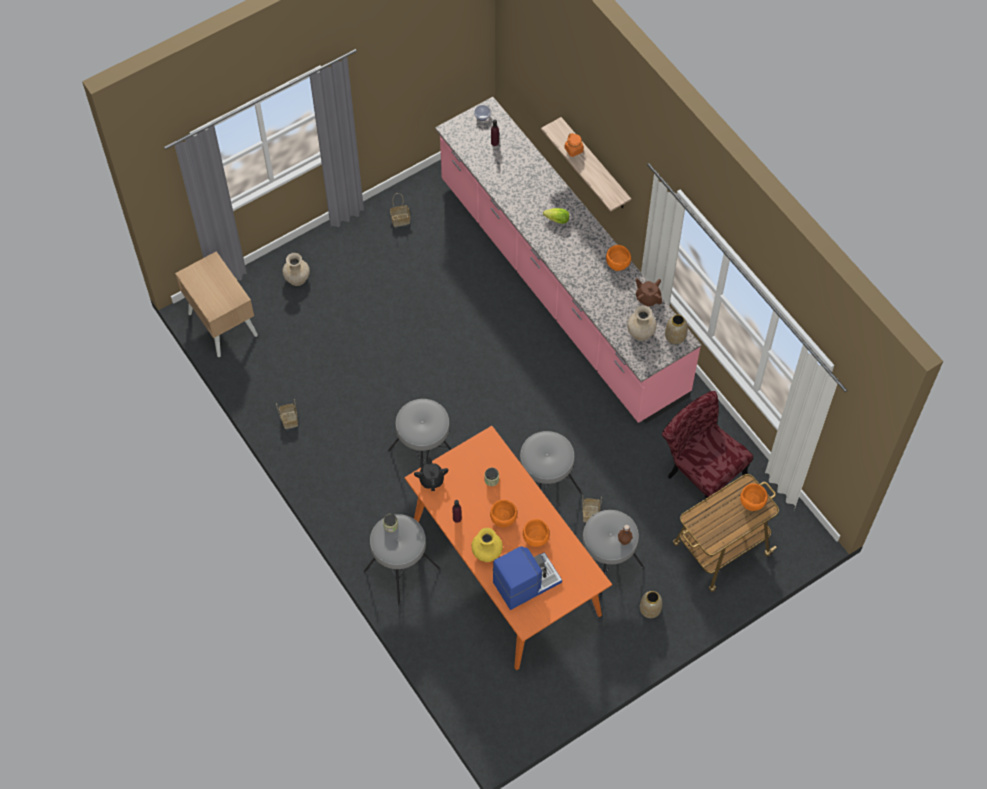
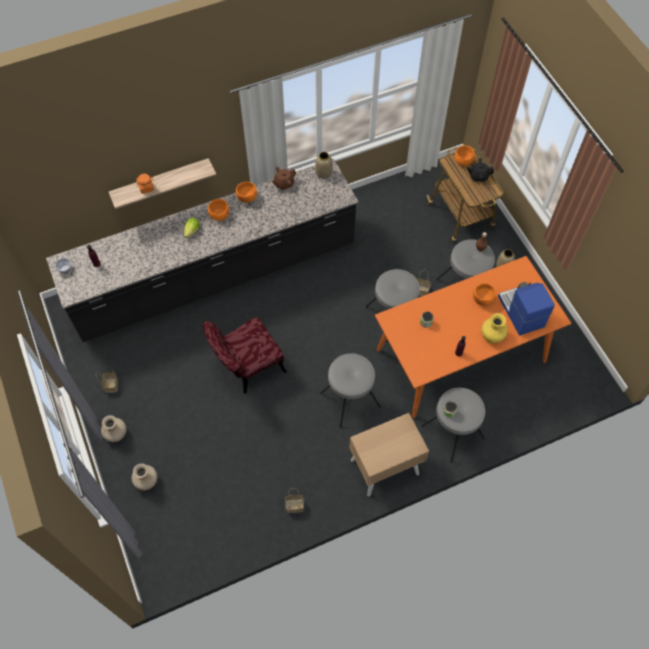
camera: 80 degrees left, 0 degrees up
(222, 324) = (178, 556): beige nightstand -> beige nightstand (384, 467)
(431, 479) = (419, 367): black teapot -> black teapot (478, 176)
(503, 518) = (462, 319): orange bowl -> orange bowl (219, 215)
(560, 288) = (215, 277): pink counter -> black counter
(640, 332) = (314, 194): beige vase -> beige vase (116, 434)
(700, 473) = (397, 216): red chair -> red chair (247, 368)

